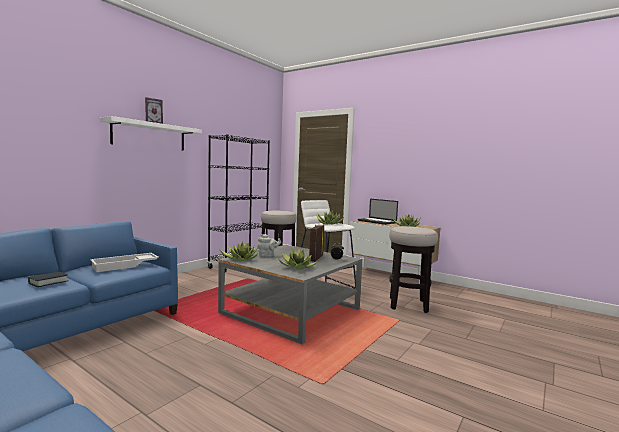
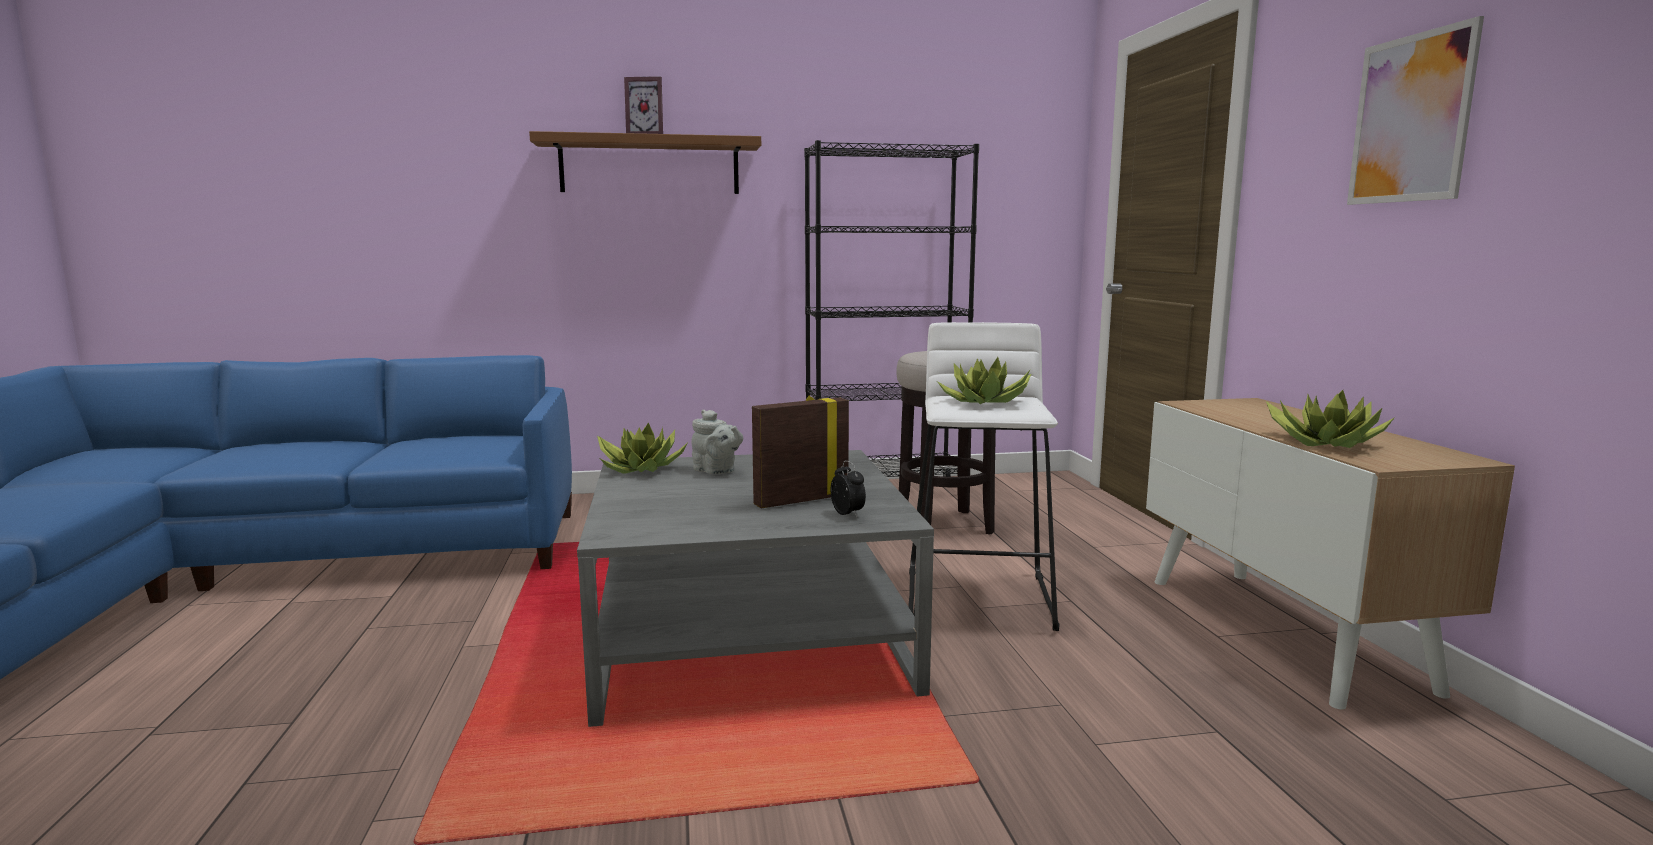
camera: 45 degrees right, 5 degrees up
(48, 282) = (302, 455): book -> none
(125, 266) = (459, 446): white tray -> none
(149, 136) = (650, 166): white shelf -> brown shelf
(297, 267) = (676, 514): potted plant -> none
(376, 222) = (1255, 413): laptop -> none
(406, 150) = (1411, 119): none -> picture
(408, 305) = (1132, 746): stool -> none

